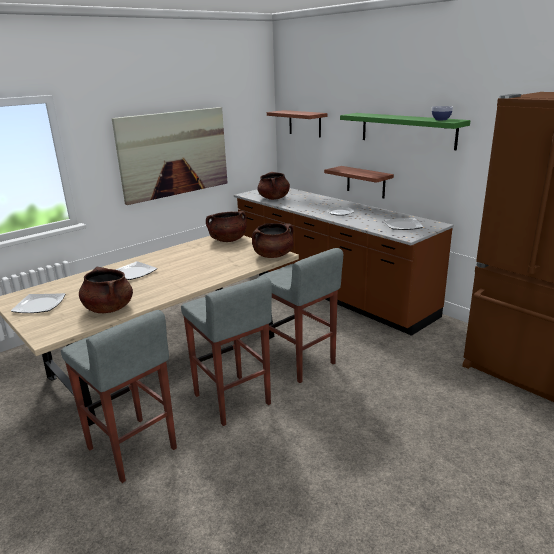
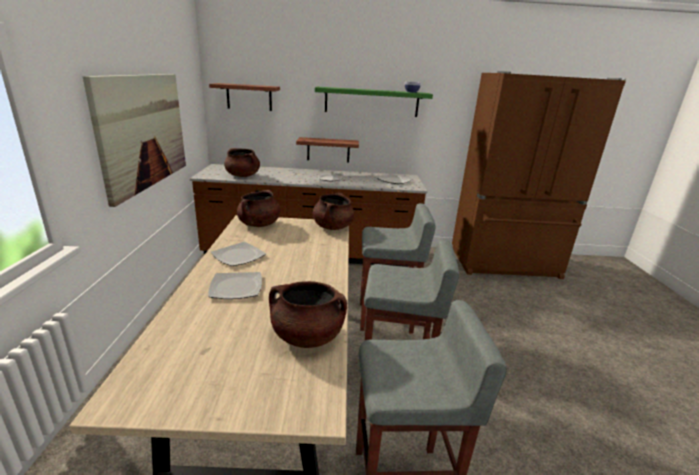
camera: 50 degrees left, 0 degrees up
(40, 305) = (201, 382): plate -> plate (239, 256)

